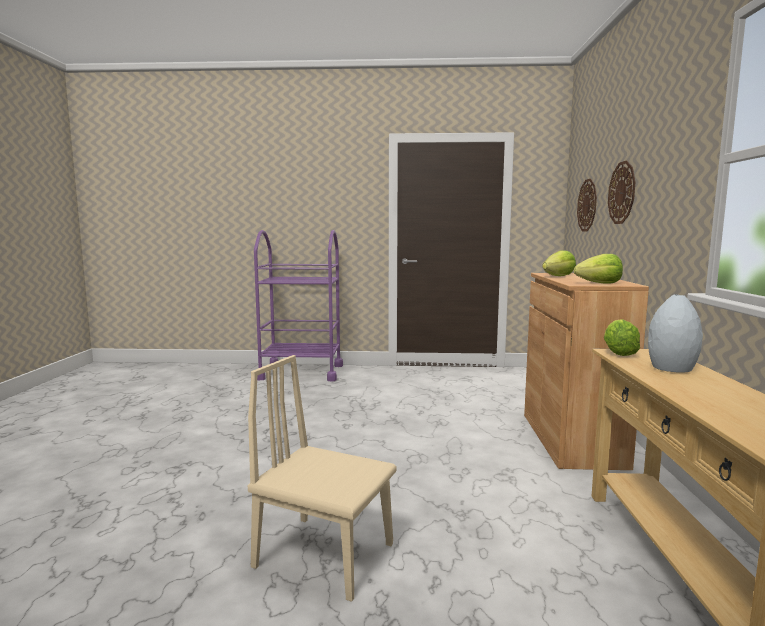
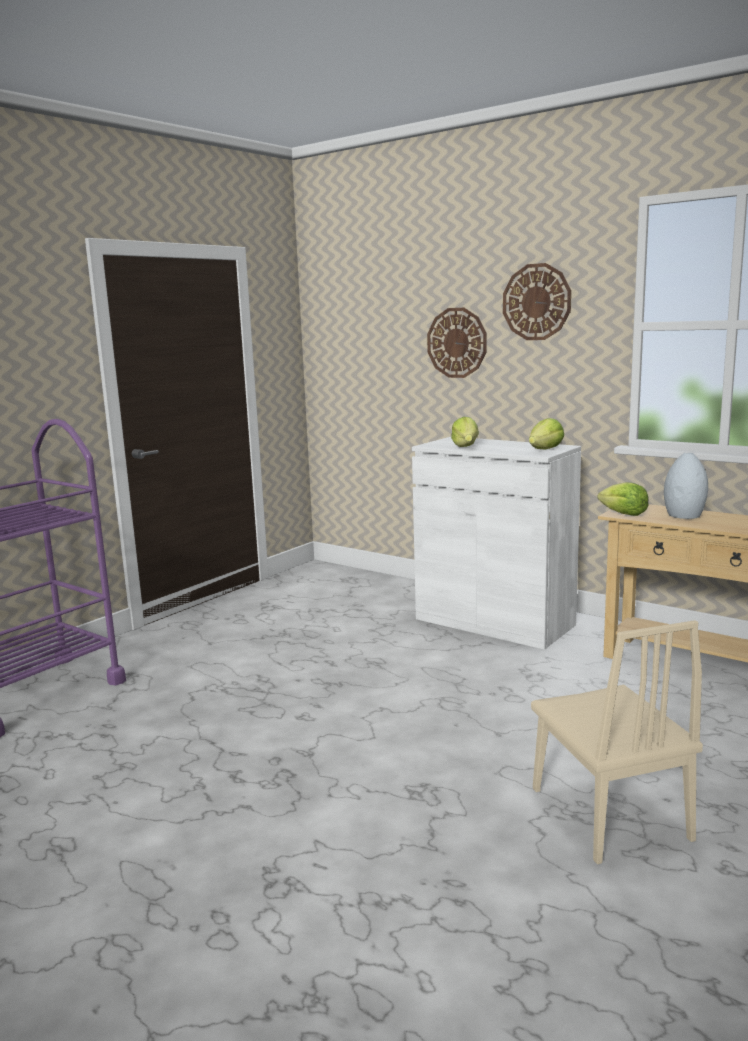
camera: 55 degrees left, 5 degrees up
(324, 555) = (609, 813): beige chair -> beige chair turned 75 degrees counterclockwise
(571, 439) = (494, 622): brown cabinet -> white cabinet
(587, 205) = (371, 352): wall clock -> wall clock (536, 302)

